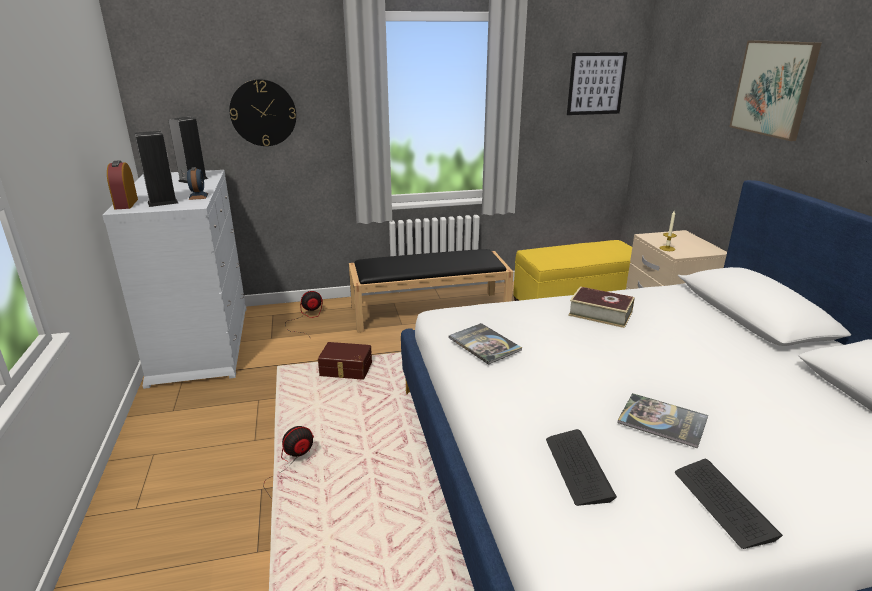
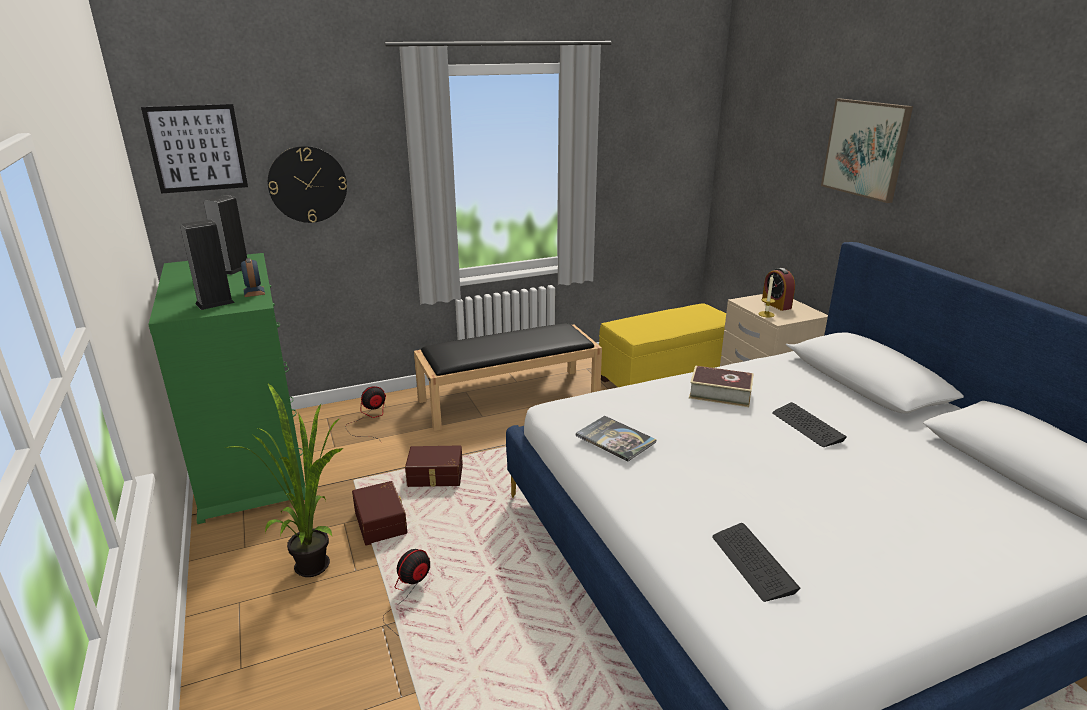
camera: 10 degrees left, 0 degrees up
(126, 204) = (169, 307): alarm clock -> alarm clock (776, 304)
(201, 343) = (251, 461): white dresser -> green dresser
(224, 428) = (314, 561): none -> potted plant
(289, 402) = (382, 522): none -> brown storage box
(596, 84) = (671, 136): picture -> picture (197, 148)
(662, 421) = (816, 504): book -> none
(723, 503) = (896, 581): keyboard -> keyboard (807, 426)

